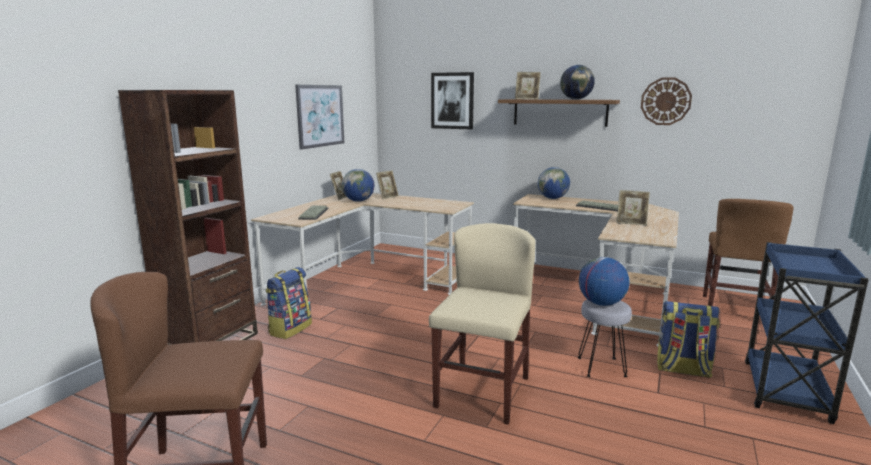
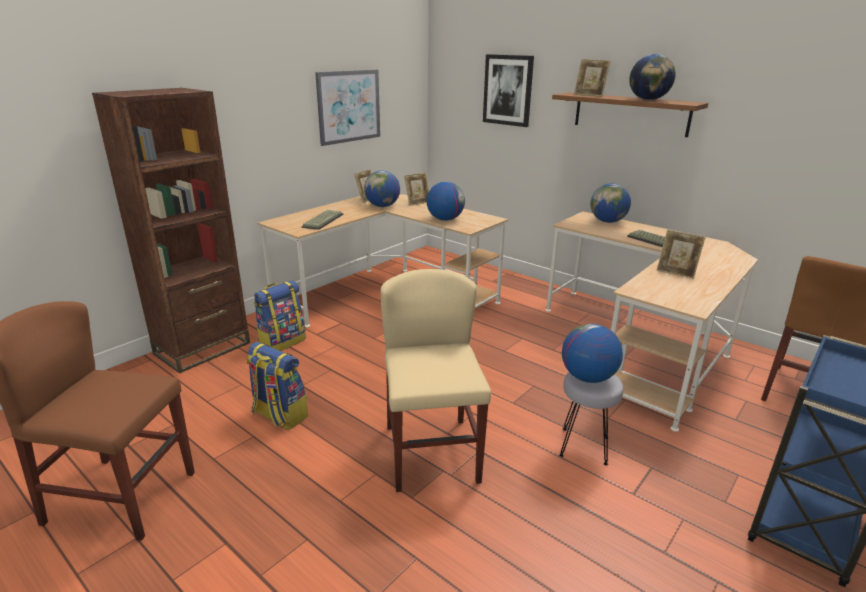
camera: 15 degrees right, 10 degrees up
(422, 205) = (445, 219): none -> globe
(482, 392) = (431, 453): beige chair -> beige chair turned 45 degrees counterclockwise
(665, 101) = (770, 109): wall clock -> none
(682, 370) = (683, 468): backpack -> backpack (279, 415)

